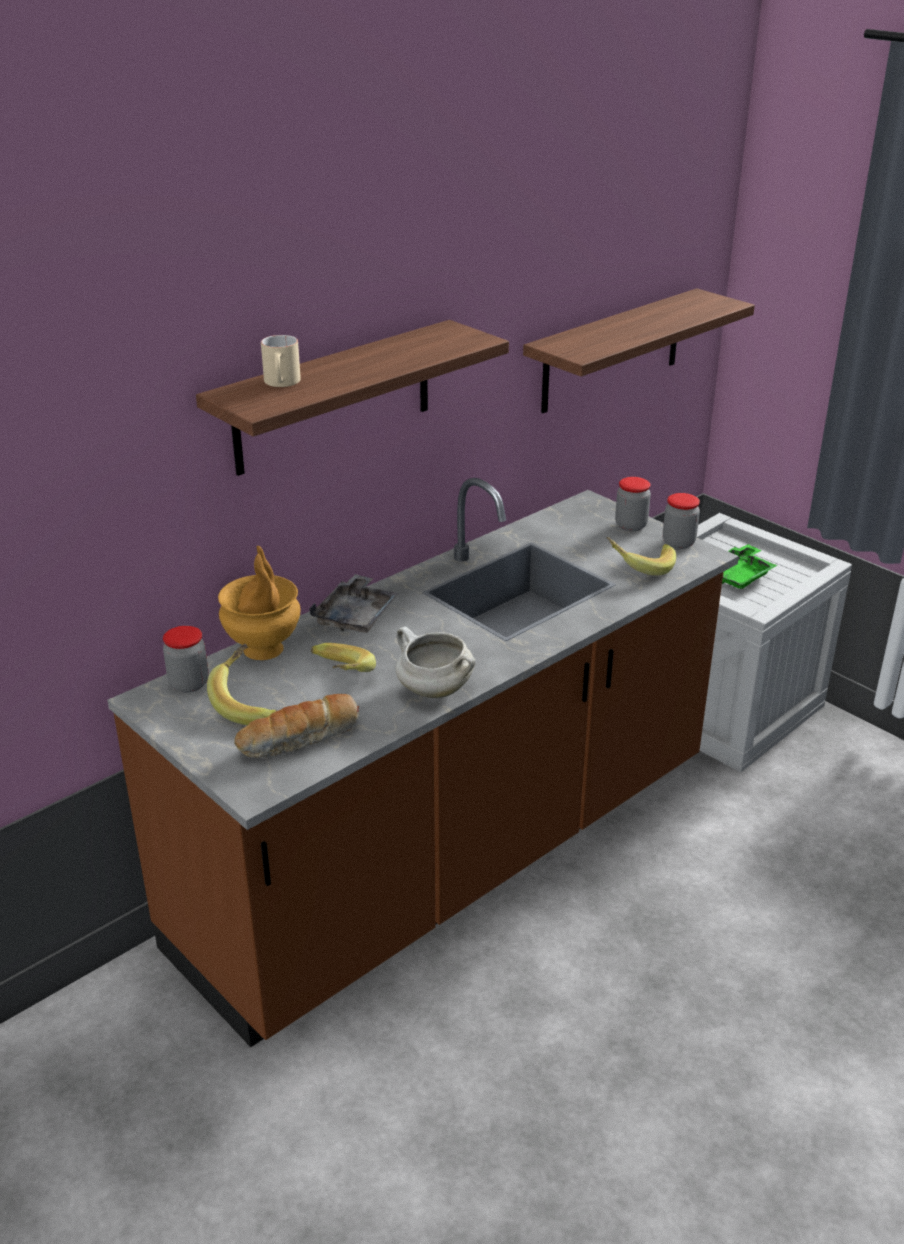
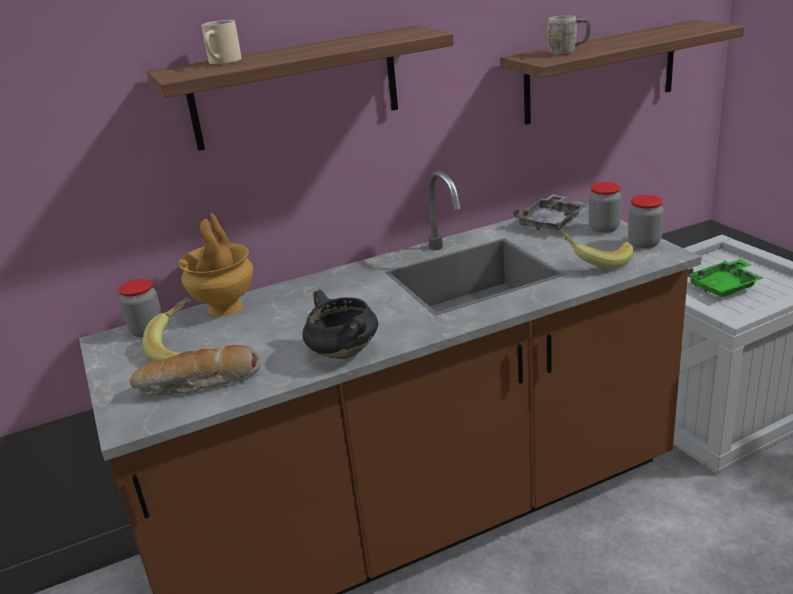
camera: 20 degrees right, 5 degrees down
(337, 677) = (268, 334): banana -> none
(356, 616) = (317, 287): grey tray -> grey tray (551, 222)
(433, 691) = (342, 353): white cooking pot -> black cooking pot
(595, 340) = (568, 52): none -> grey mug

